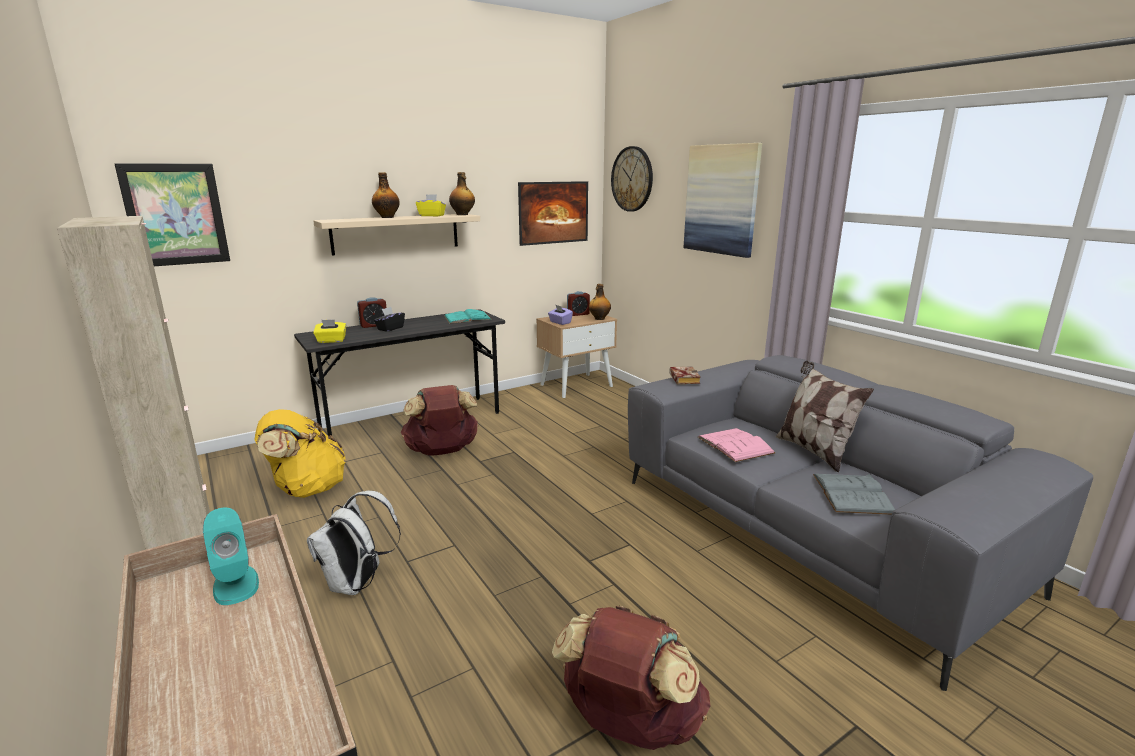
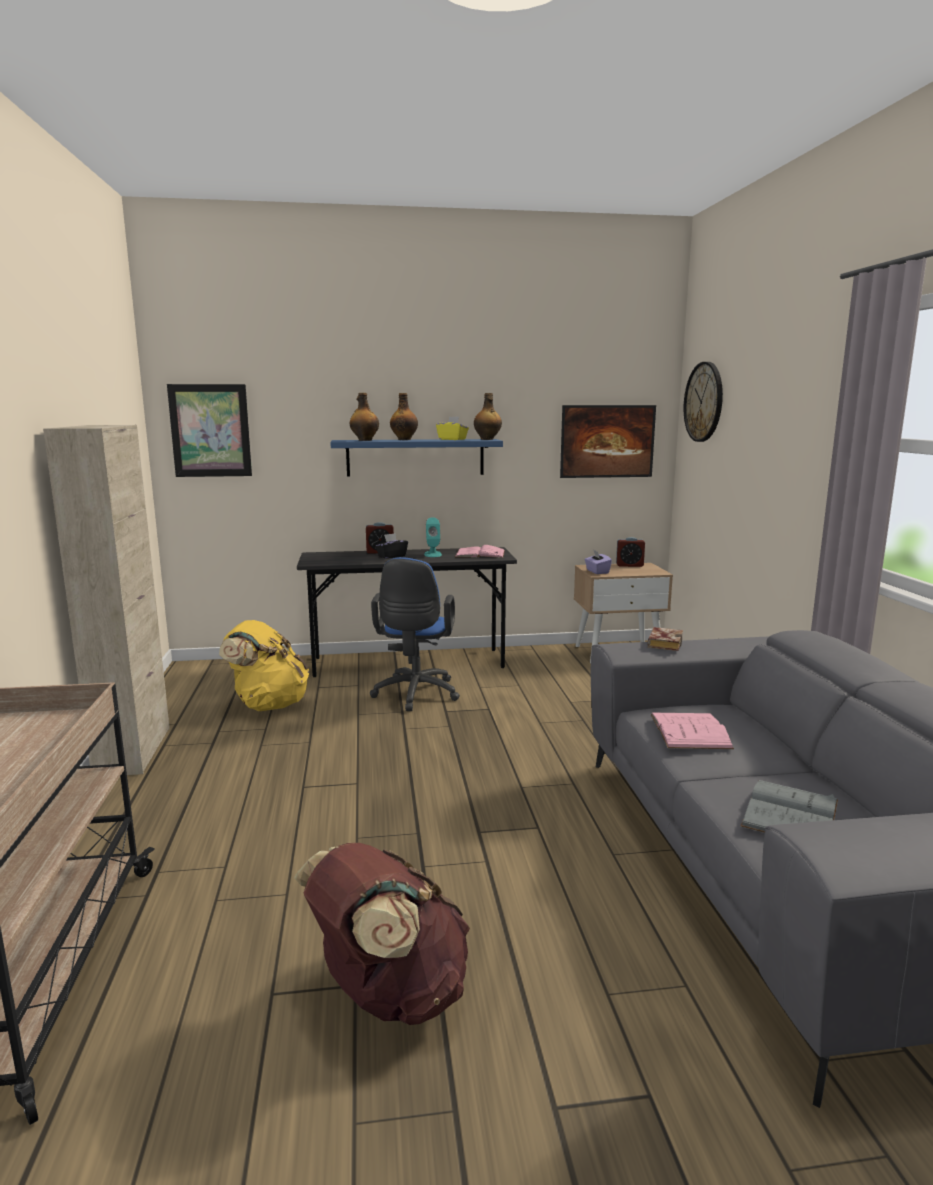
camera: 25 degrees right, 5 degrees down
(236, 585) = (53, 730): turquoise speaker -> turquoise speaker (432, 554)
(331, 341) = (326, 561): yellow tissue box -> none
(357, 584) = (246, 795): white backpack -> none
(396, 233) = (415, 457): beige shelf -> blue shelf
(442, 452) = (415, 695): brown backpack -> blue office chair
(467, 318) = (480, 554): turquoise book -> pink book
(599, 319) = (650, 572): bottle -> bottle (364, 440)
(721, 199) = (785, 425): picture -> none
(814, 451) = (797, 758): pillow -> none

